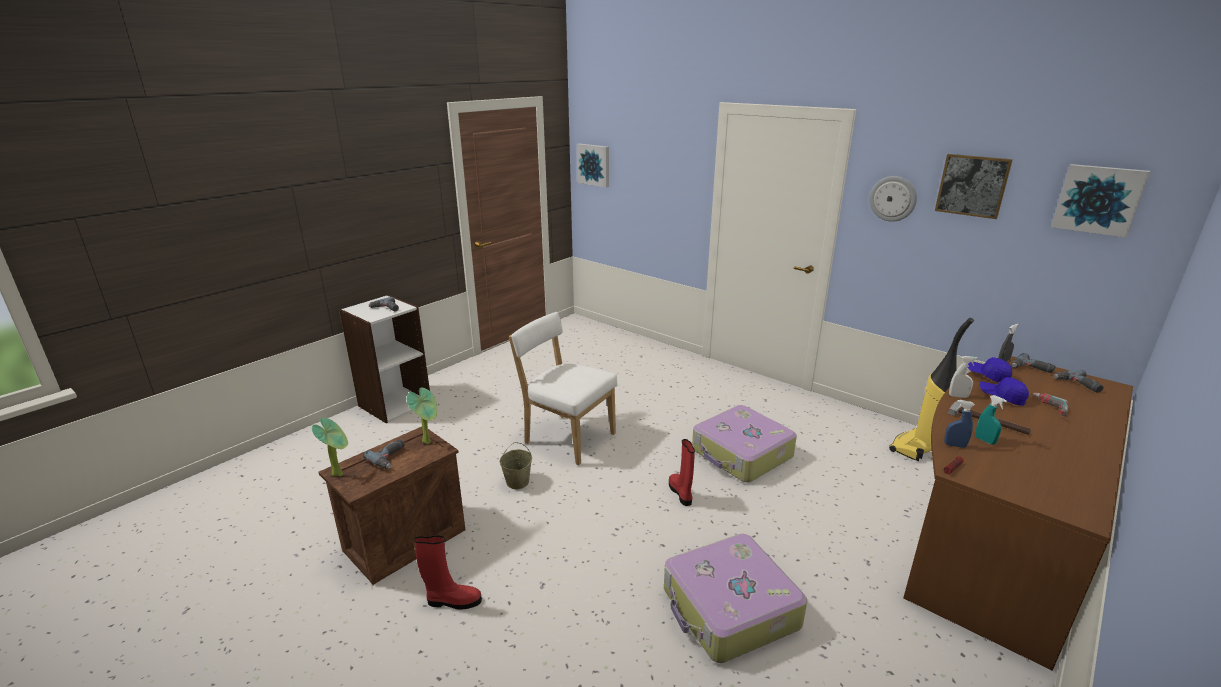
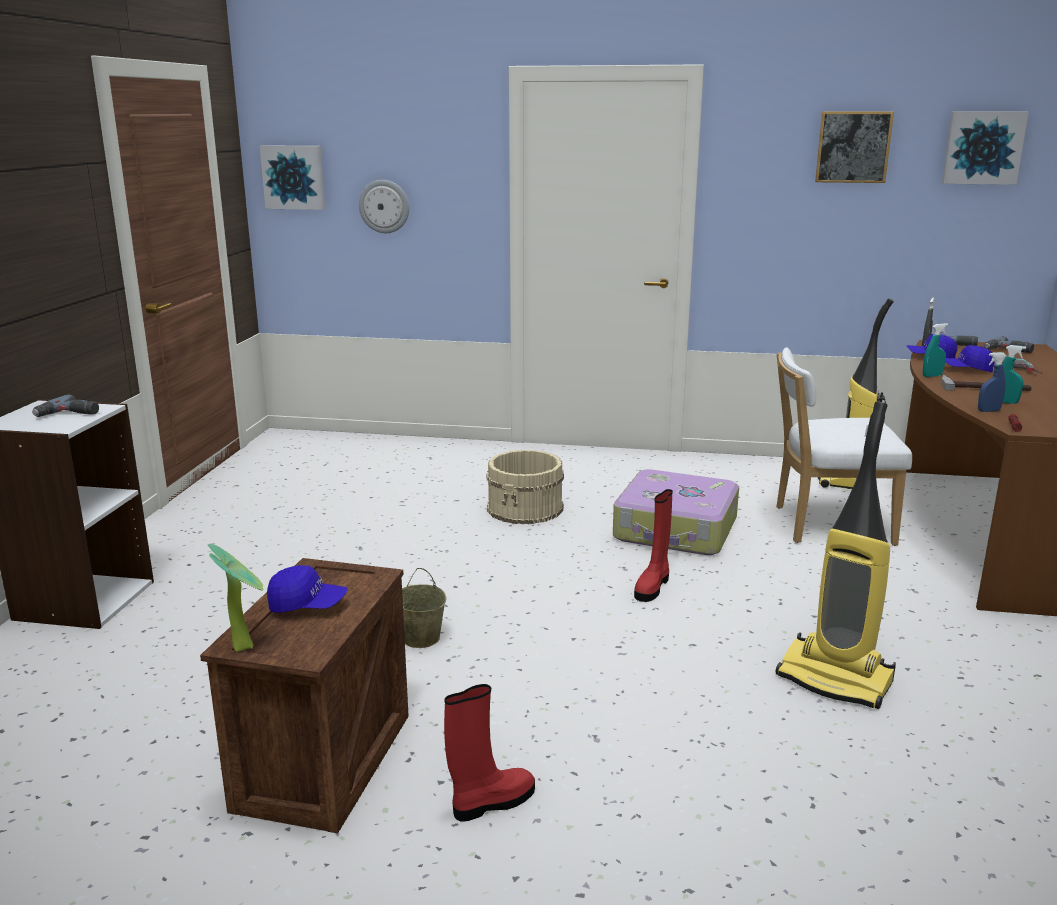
camera: 30 degrees left, 5 degrees down
(391, 458) = (307, 605): power drill -> blue cap
(428, 441) = (341, 572): potted plant -> none
(566, 437) = (431, 569): white chair -> white chair (826, 525)
(661, 409) = (526, 508): none -> beige bucket
(681, 493) = (652, 587): red boot -> red boot turned 105 degrees counterclockwise
(729, 609) = (836, 679): suitcase -> vacuum cleaner
(893, 198) = (762, 174): wall clock -> wall clock (384, 206)
(958, 396) = (932, 376): white spray bottle -> turquoise spray bottle

